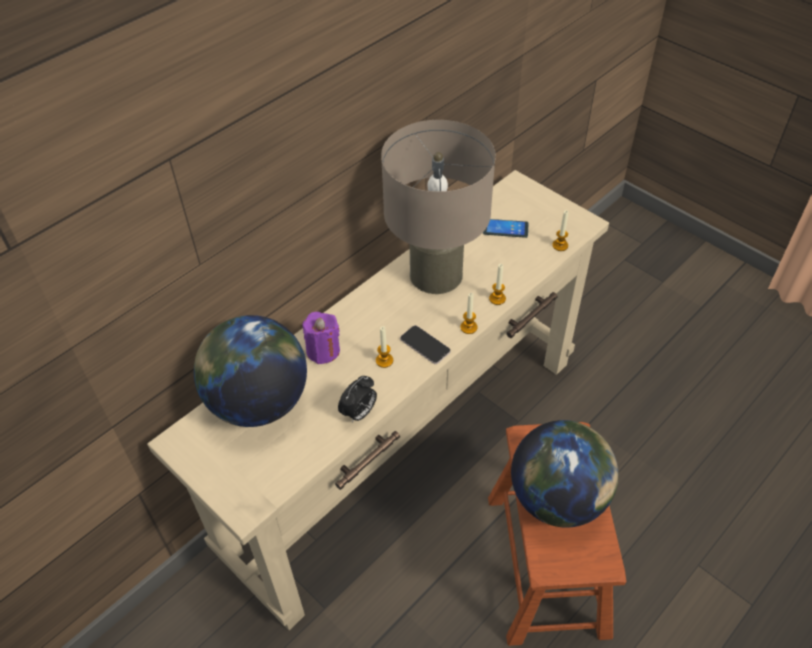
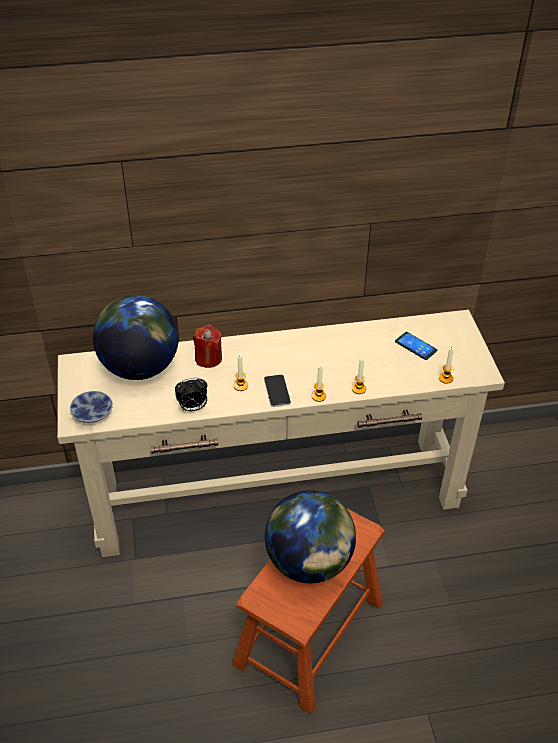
camera: 35 degrees right, 5 degrees down
(257, 486) = (93, 414): none -> bowl
(323, 350) = (208, 358): purple candle -> red candle
(436, 274) = (332, 350): beige table lamp -> none

